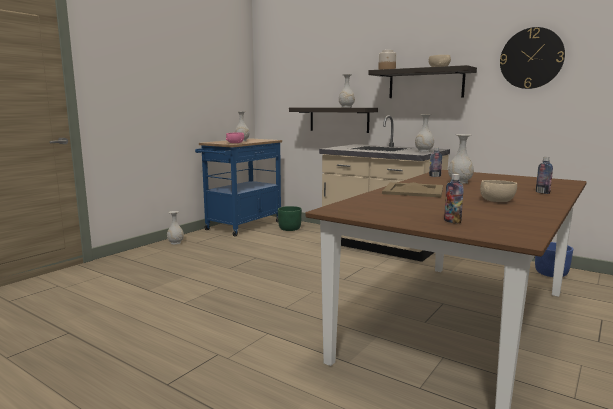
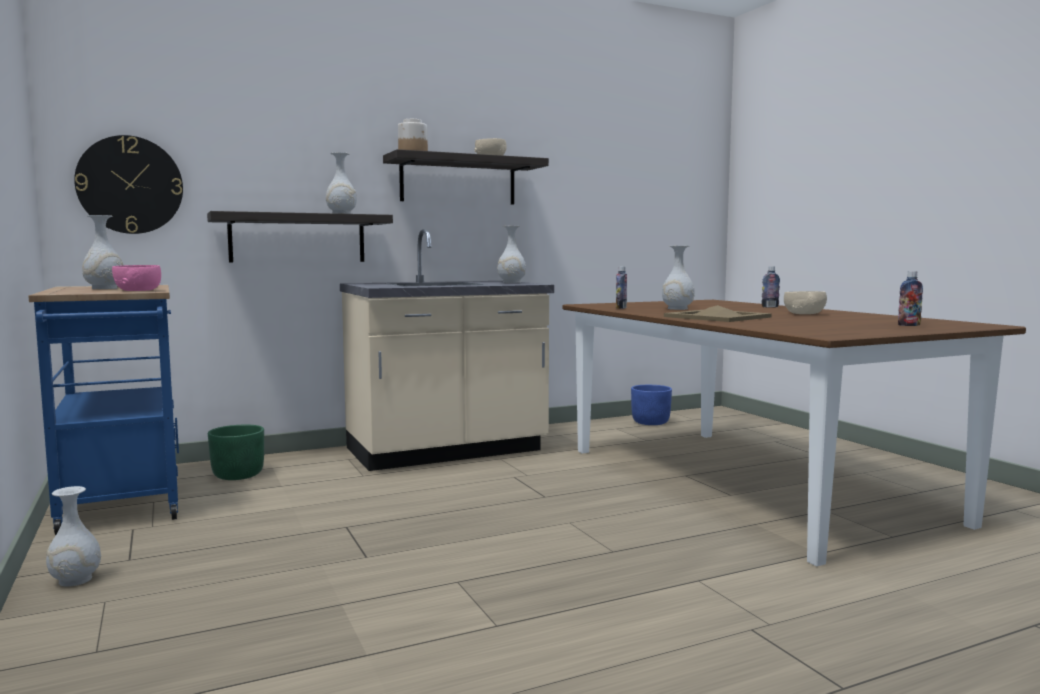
camera: 60 degrees left, 5 degrees down
(531, 58) = (588, 158): wall clock -> wall clock (130, 185)

